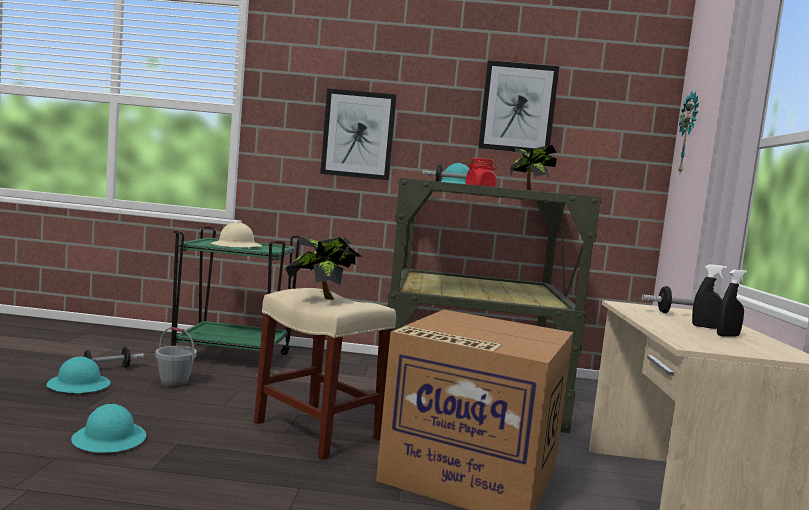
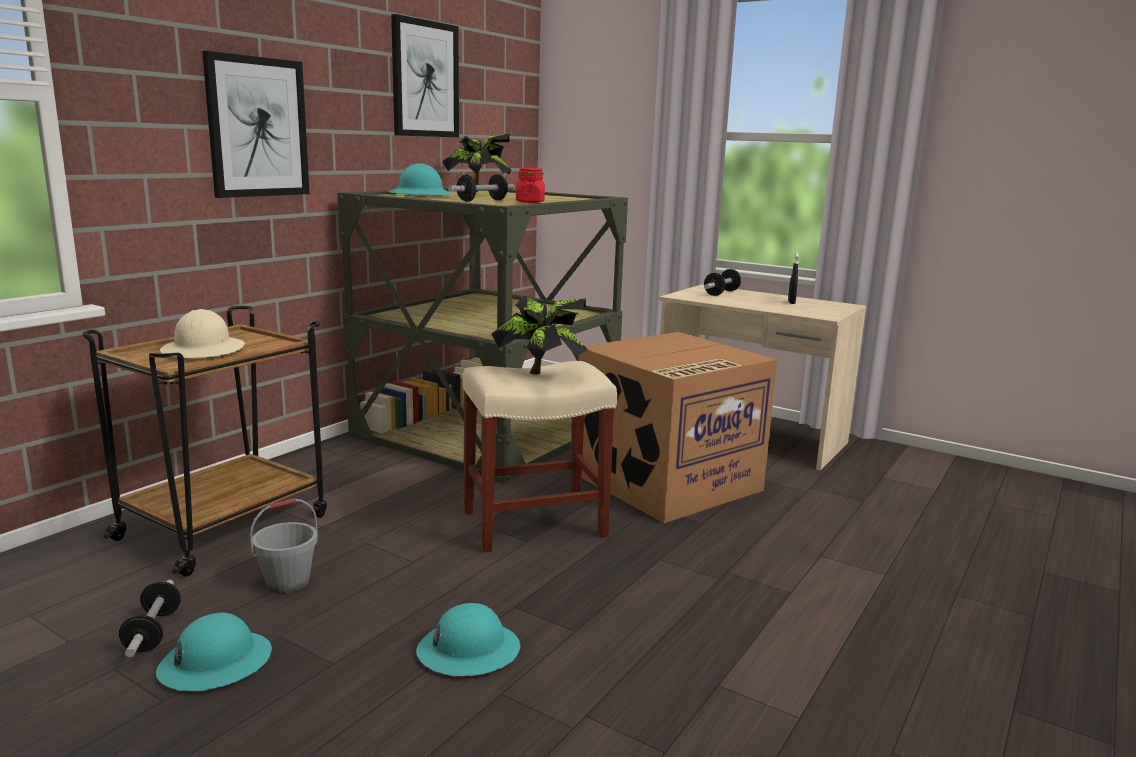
camera: 60 degrees left, 10 degrees up
(232, 358) = (226, 526): green cart -> brown cart
(689, 133) = (572, 109): wall clock -> none
(705, 327) = (764, 299): black spray bottle -> none

